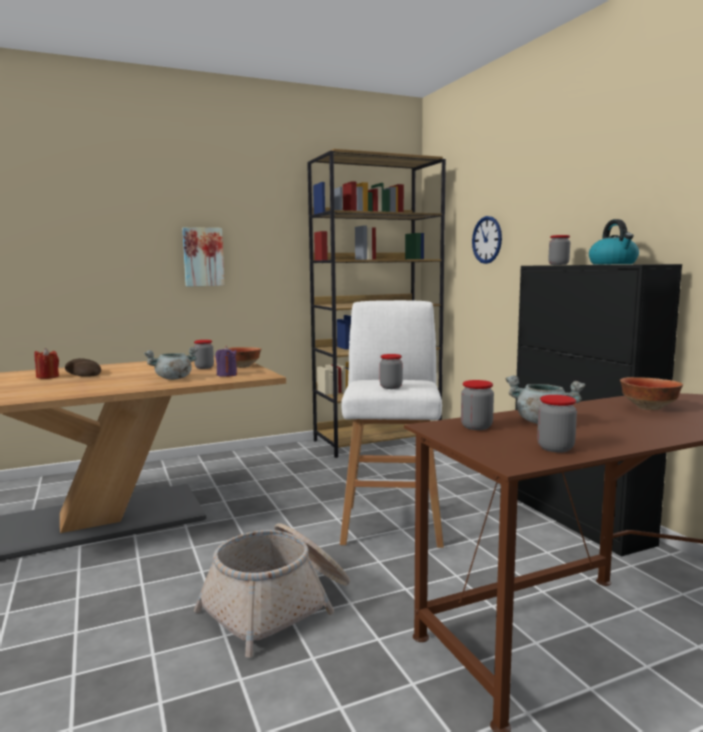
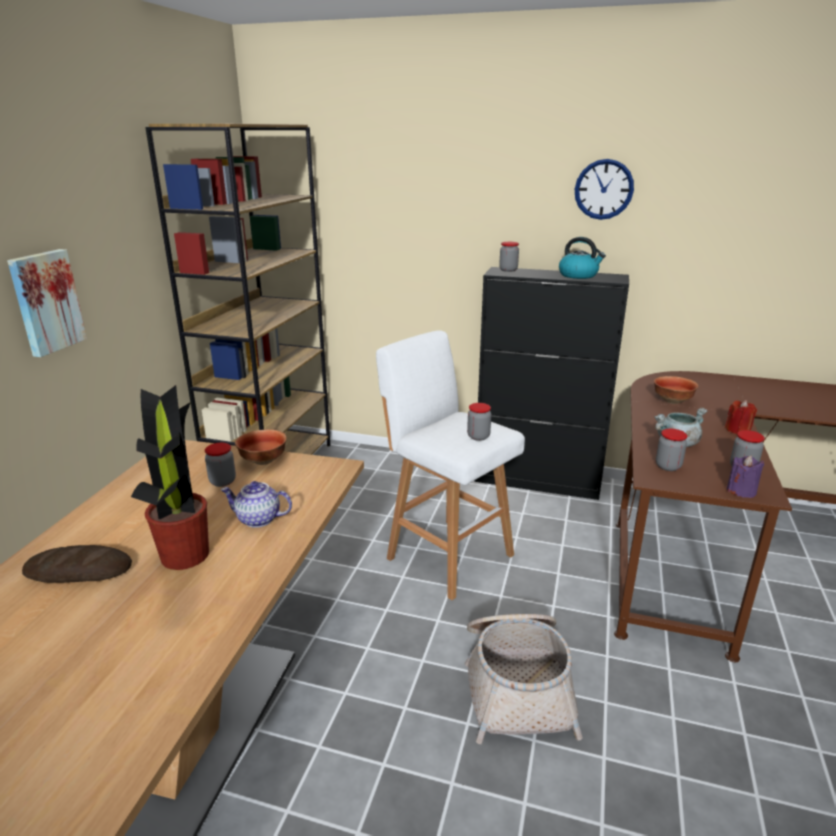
camera: 50 degrees left, 15 degrees up
(48, 377) = (49, 608): red candle -> red candle (738, 430)
(120, 378) = (185, 553): none -> potted plant
(173, 379) = (258, 519): grey cooking pot -> teapot
(227, 375) = (296, 484): purple candle -> purple candle (741, 491)
(487, 240) = (381, 230): wall clock -> wall clock (603, 189)

